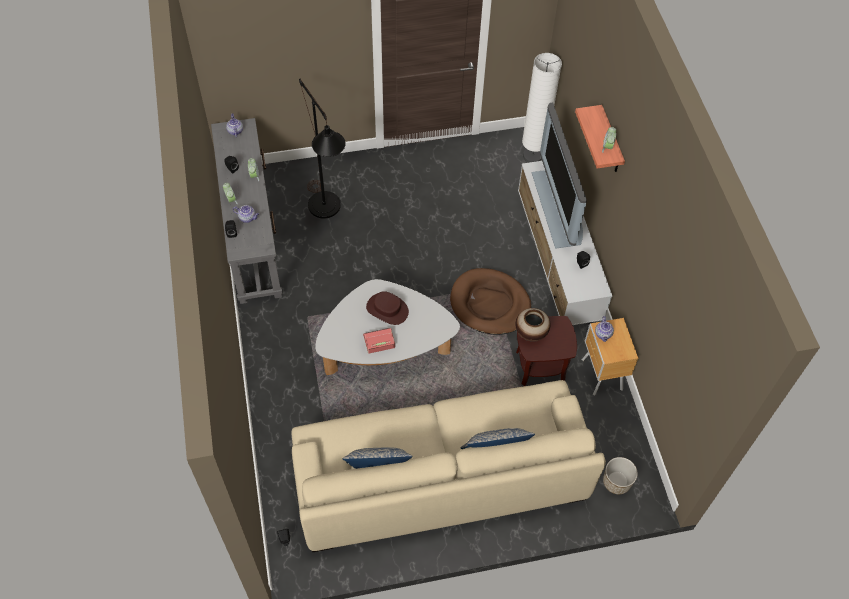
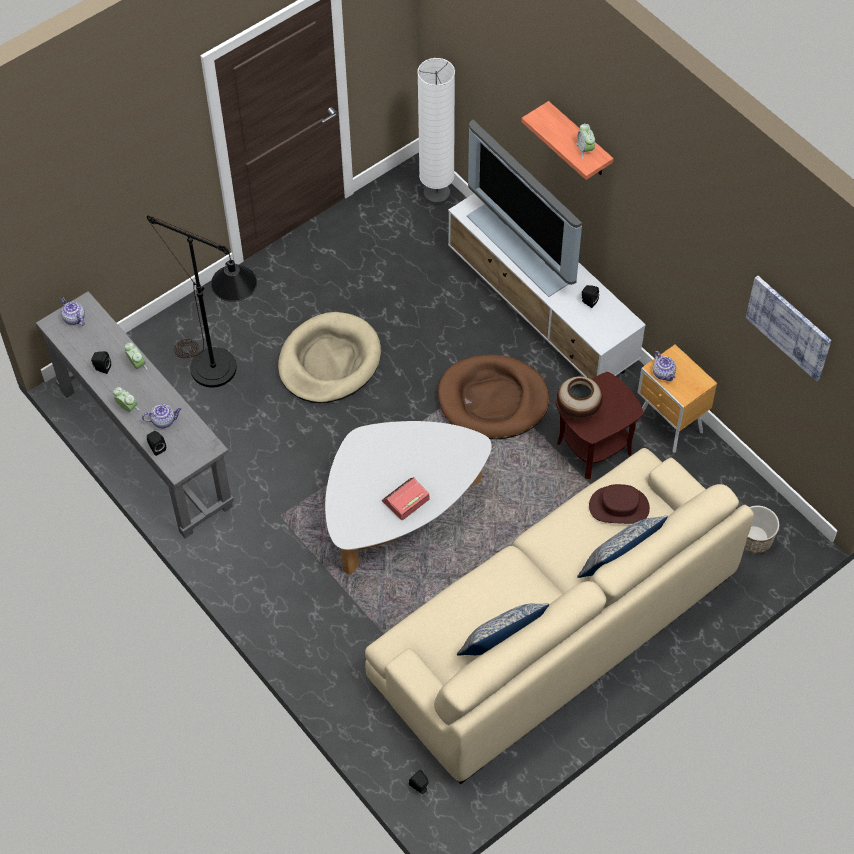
camera: 25 degrees left, 0 degrees up
(387, 309) = (392, 458): brown hat -> brown hat (619, 507)
(399, 232) = (329, 361): none -> beige dog bed
(688, 335) = (789, 327): none -> picture

